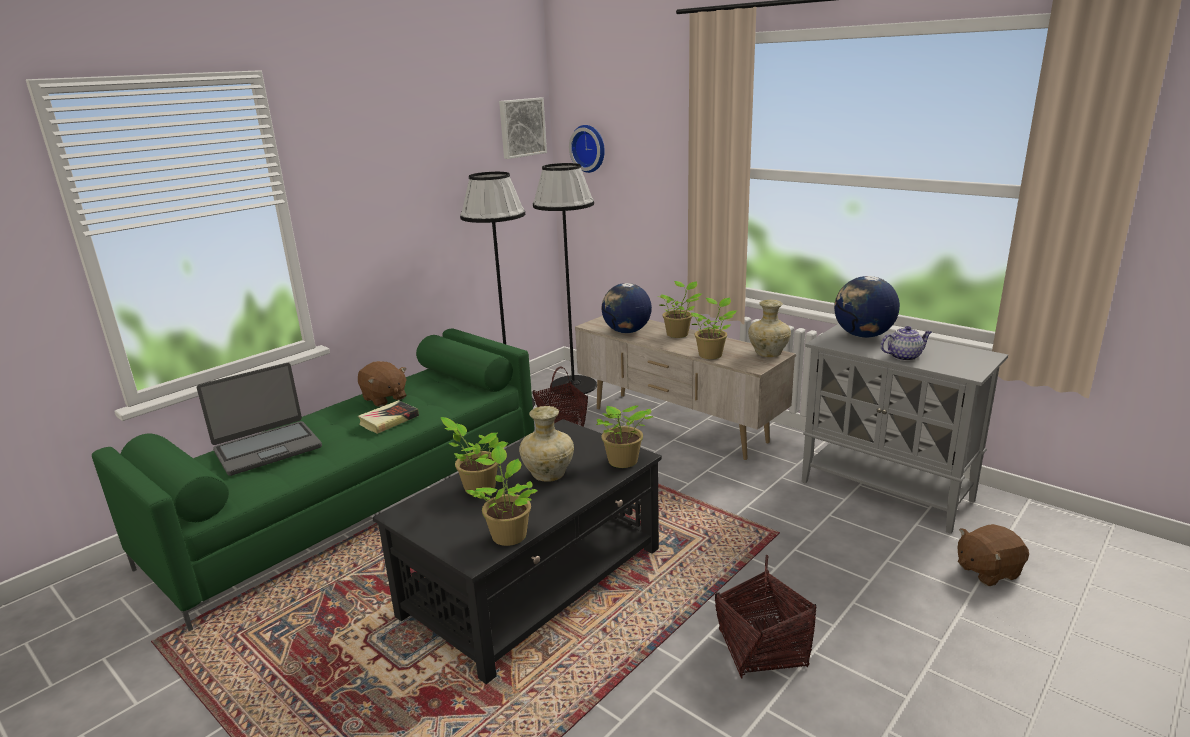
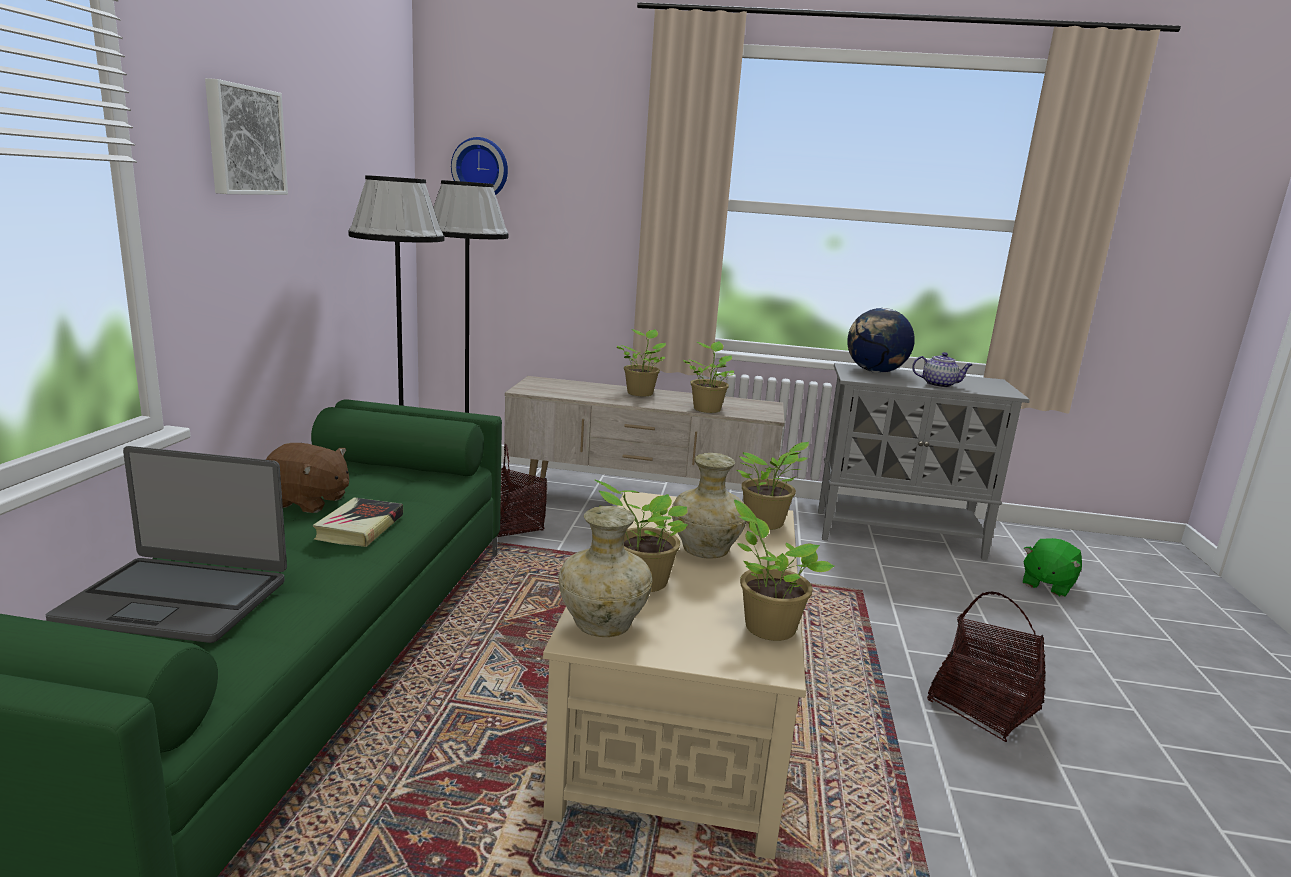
camera: 35 degrees left, 5 degrees down
(267, 448) = (177, 600): laptop -> laptop turned 75 degrees clockwise
(521, 127) = (392, 129): picture -> picture (244, 140)
(535, 581) = (680, 710): black coffee table -> beige coffee table
(626, 331) = (578, 394): globe -> none
(768, 353) = (760, 404): beige vase -> beige vase (602, 624)
(904, 356) = (939, 385): teapot -> teapot turned 60 degrees clockwise
(987, 570) = (1047, 584): brown plush toy -> green plush toy

